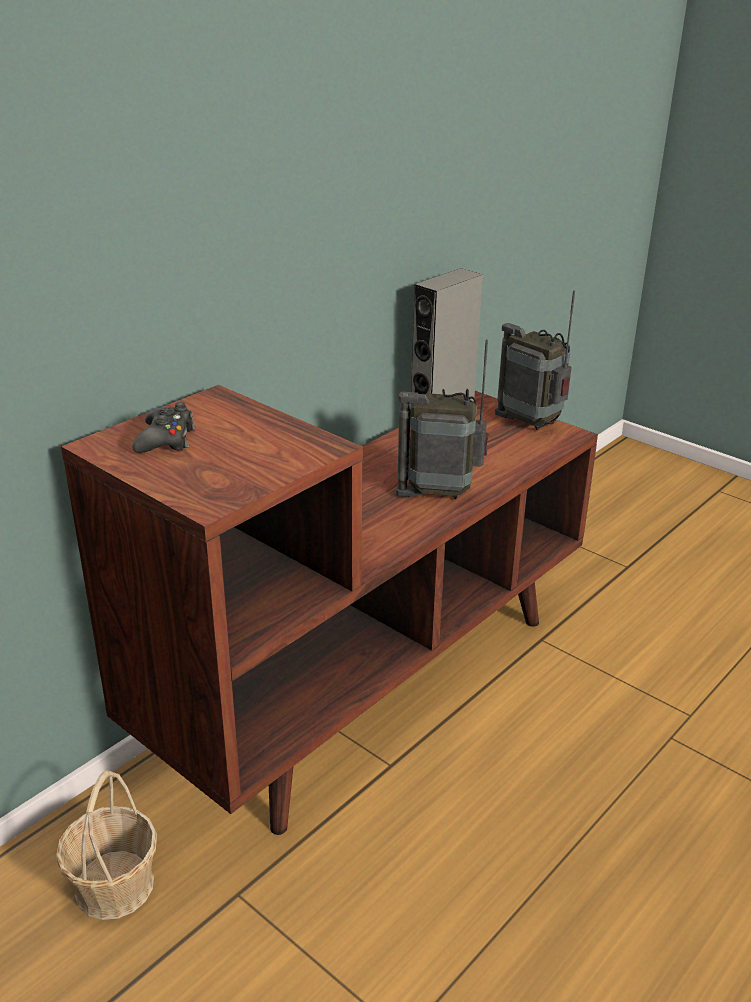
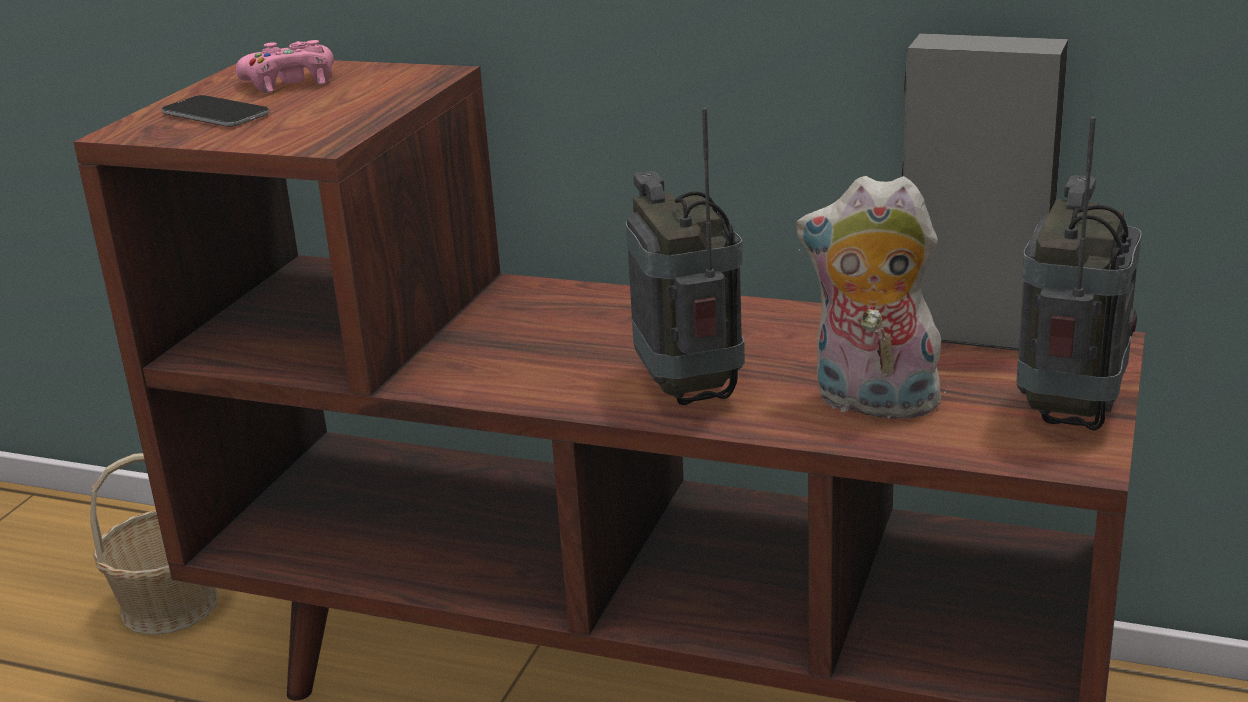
camera: 70 degrees right, 5 degrees down
(166, 439) = (290, 82): black game controller -> pink game controller
(211, 471) = (216, 114): none -> phone
(490, 458) = (871, 404): none -> plush toy

